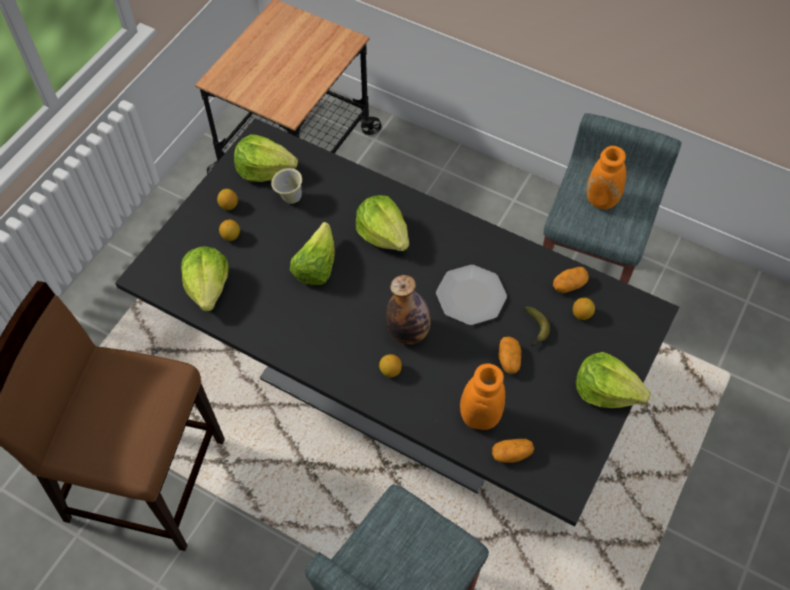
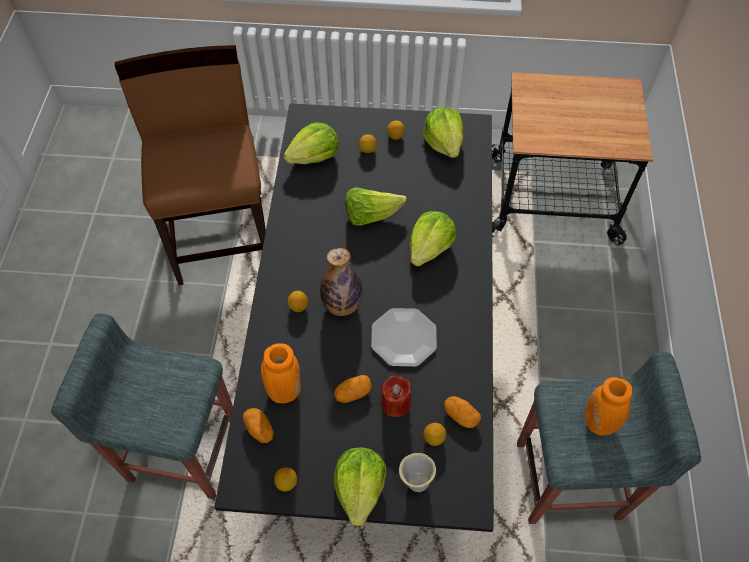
camera: 65 degrees right, 0 degrees up
(289, 199) = (425, 170): beige mug -> beige mug (415, 480)
(535, 329) = (395, 403): banana -> red candle
(576, 449) = (286, 483): none -> lemon

